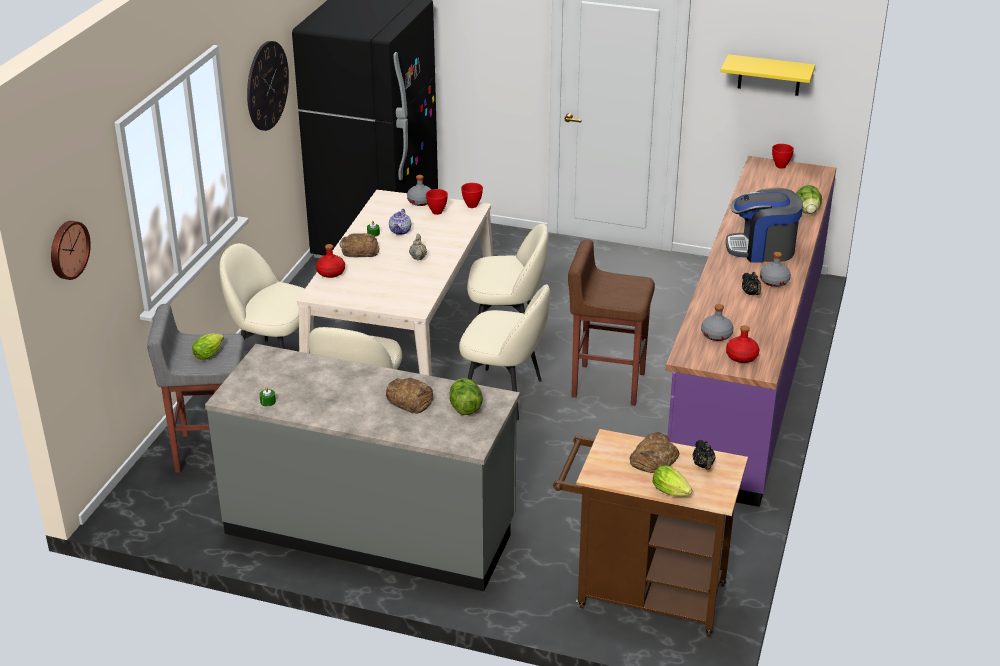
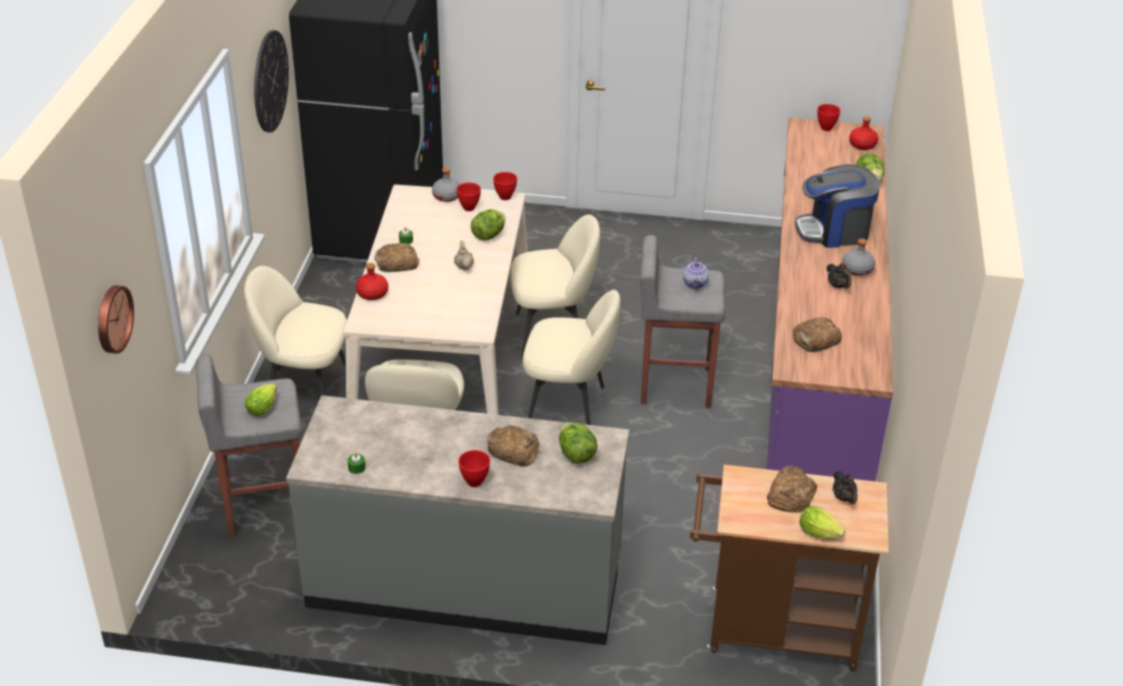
camera: 10 degrees left, 5 degrees up
(368, 422) = (475, 482): none -> red bowl
(401, 231) = (435, 235): teapot -> teapot (695, 284)
(448, 234) = (488, 235): none -> lettuce
(607, 384) = (674, 385): brown stool -> grey stool
(716, 335) = (815, 339): grey bottle -> bread
(741, 356) = (848, 363): red bottle -> red bottle (862, 145)
(769, 75) = (812, 32): yellow shelf -> none

